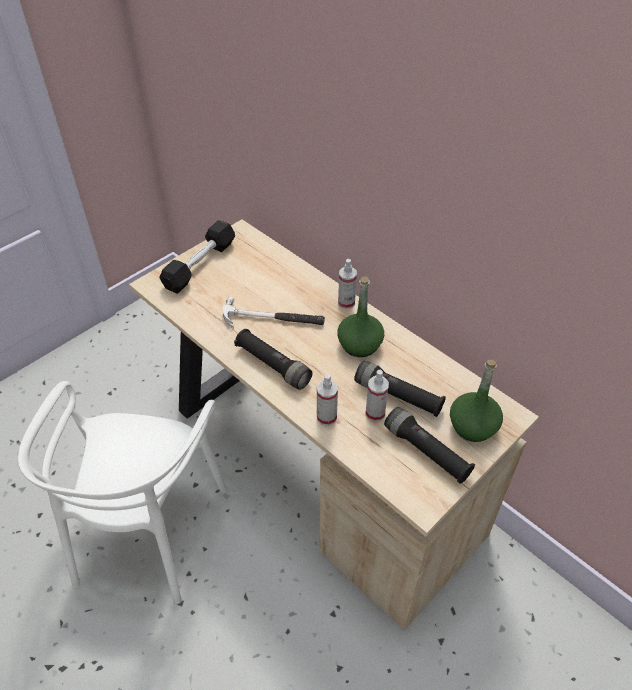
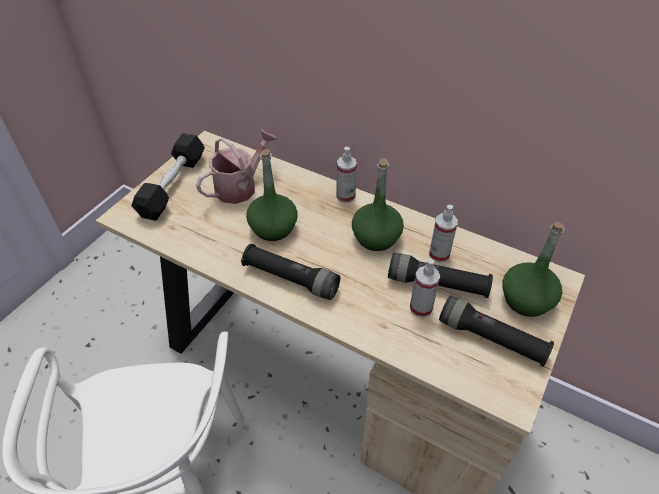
camera: 15 degrees left, 0 degrees up
(257, 276) = (240, 186): none -> watering can
(273, 319) = (273, 228): hammer -> green bottle
(326, 417) = (370, 324): spray bottle -> spray bottle (439, 254)

